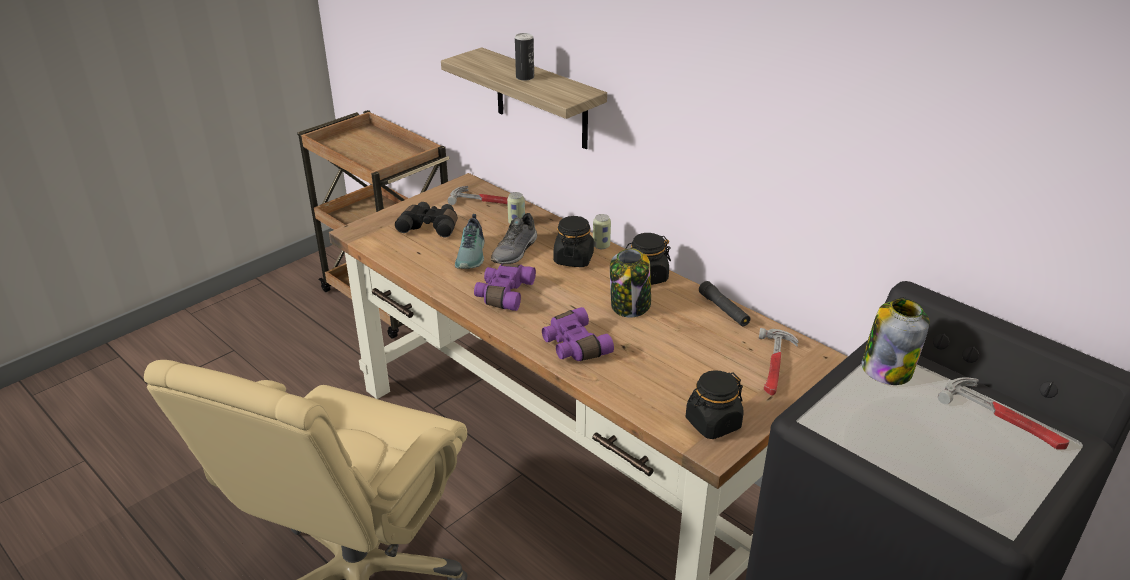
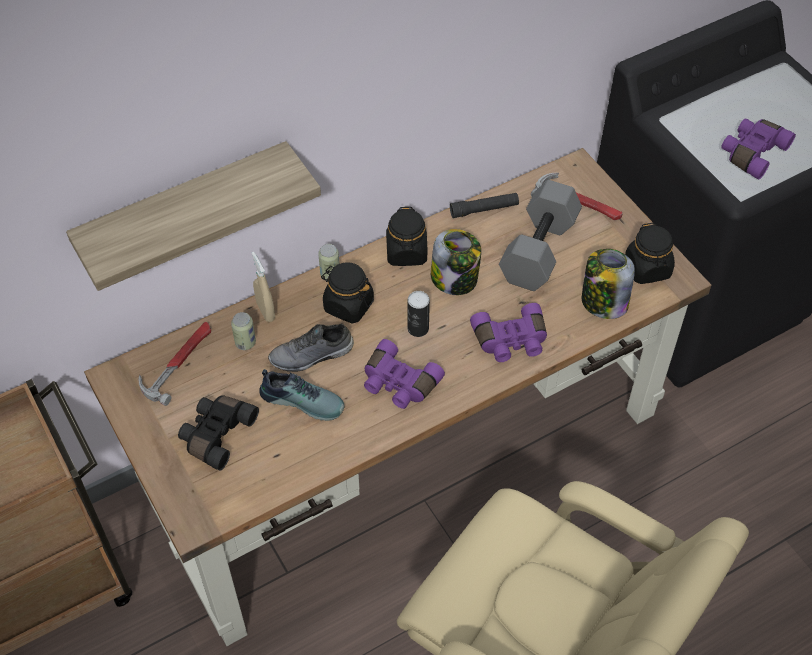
camera: 75 degrees left, 20 degrees up
(515, 251) = (312, 356): grey shoe -> grey shoe turned 120 degrees clockwise
(525, 77) = (205, 205): can -> can (418, 328)
(550, 225) = (266, 311): none -> beige spray bottle
(692, 349) = (540, 251): none -> grey dumbbell
(884, 424) = (752, 153): none -> purple binoculars
(887, 369) = (686, 125): jar -> jar (603, 302)
(1004, 418) = (754, 88): hammer -> none

